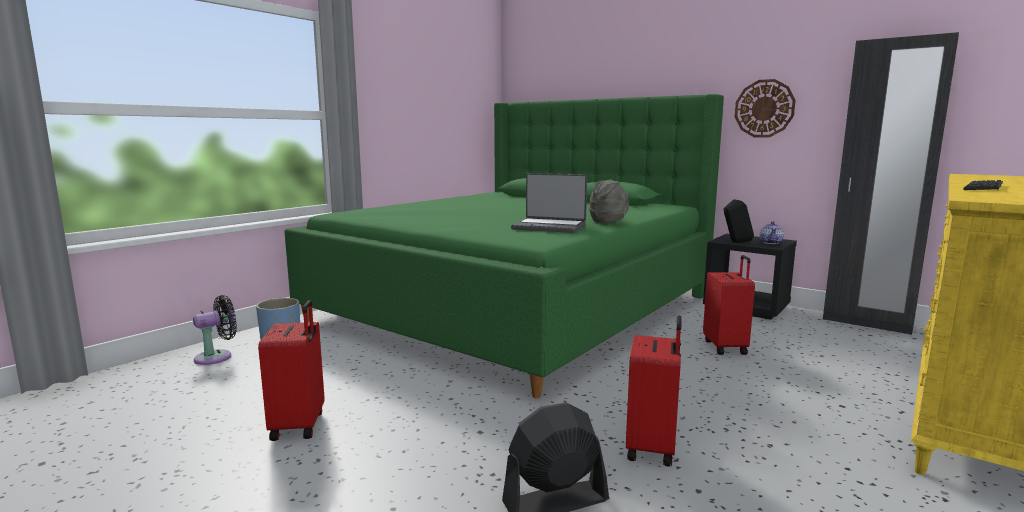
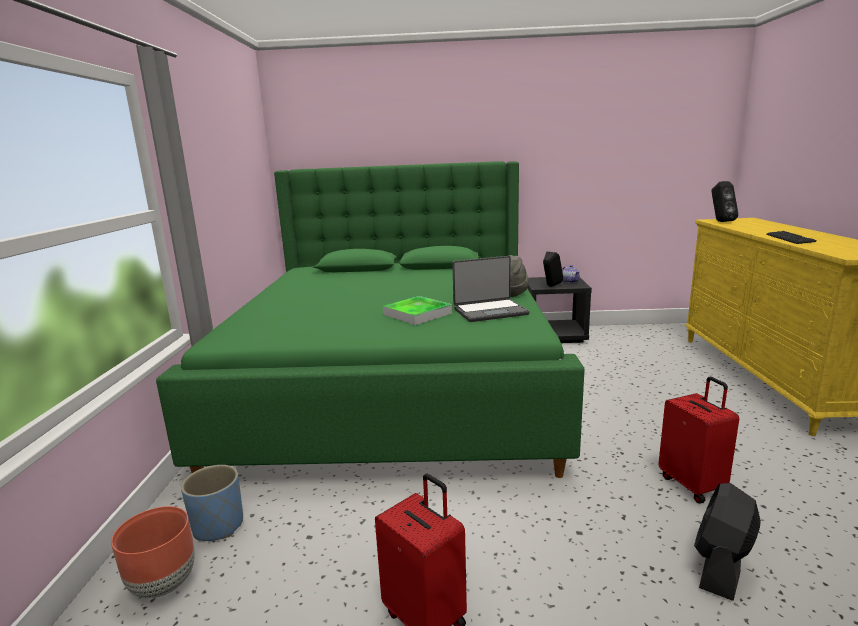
camera: 35 degrees left, 5 degrees up
(217, 357) = (162, 585): black fan -> brown planter
(490, 220) = (417, 314): none -> tray
(726, 347) = (596, 376): red suitcase -> none
(764, 108) = (546, 172): wall clock -> none
(867, 323) = (633, 329): black wardrobe -> none
(975, 176) = (720, 221): none -> black speaker

